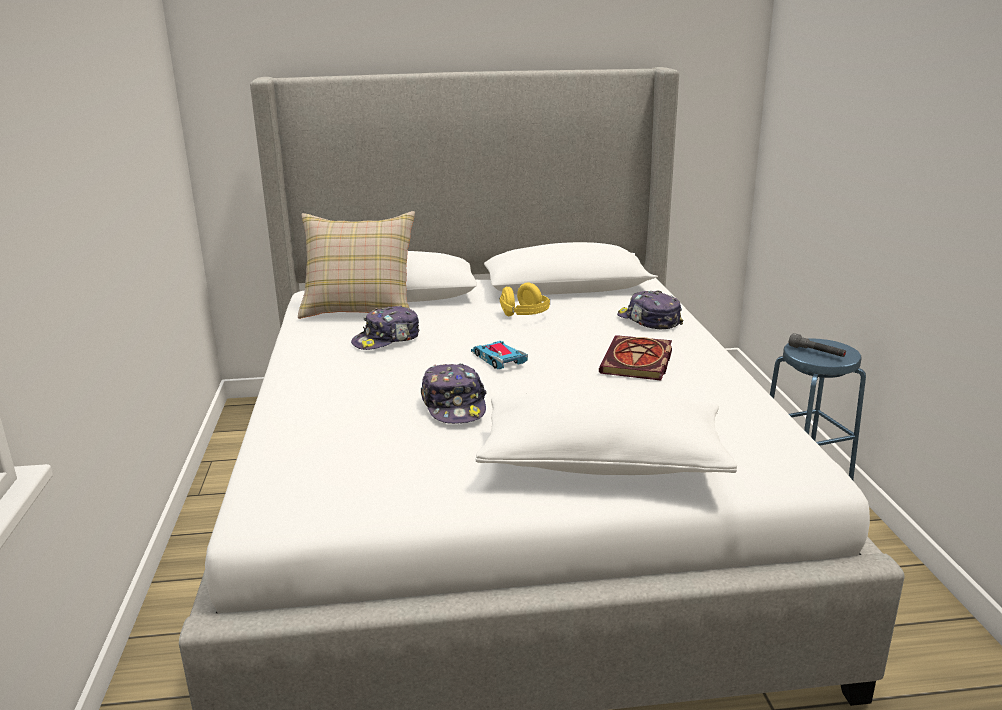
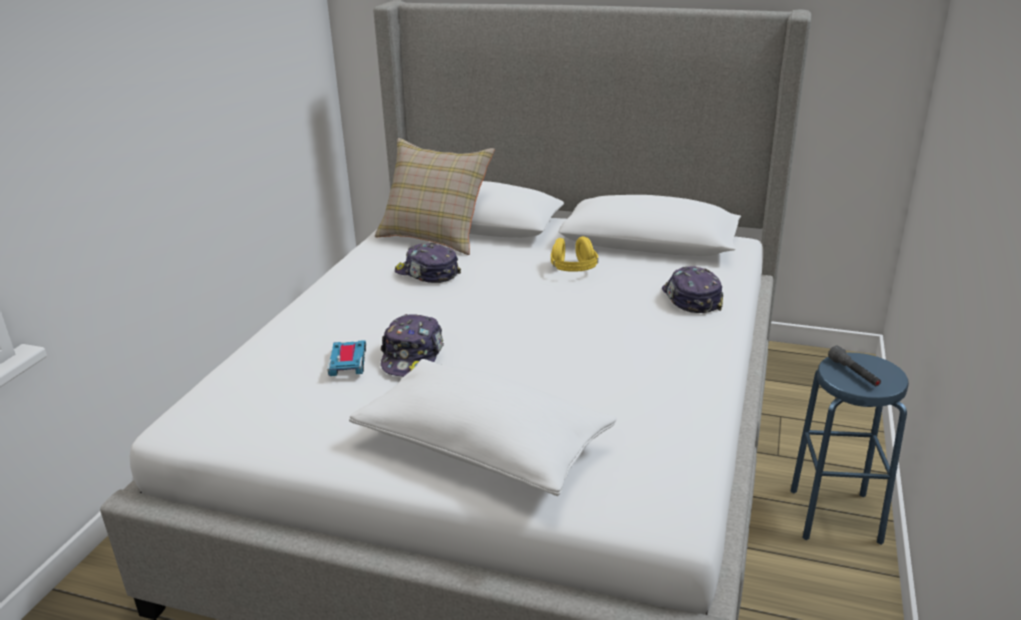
camera: 25 degrees right, 5 degrees up
(387, 340) = (427, 274): cap -> cap turned 45 degrees clockwise
(498, 359) = (500, 315): toy car -> toy car (348, 362)
(638, 362) = (628, 346): book -> none

